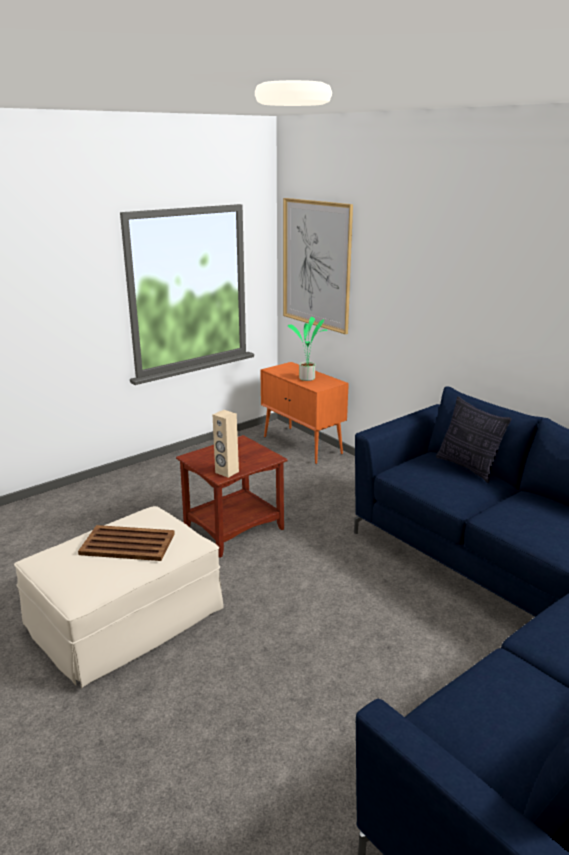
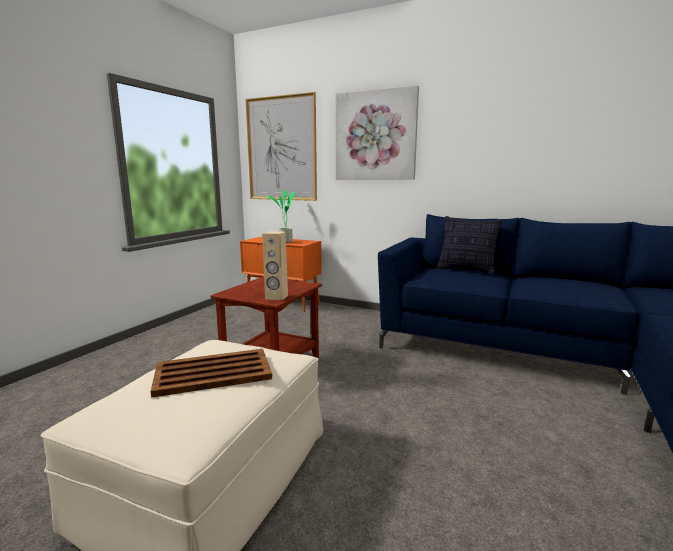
camera: 25 degrees left, 10 degrees down
(411, 271) = (375, 136): none -> picture

